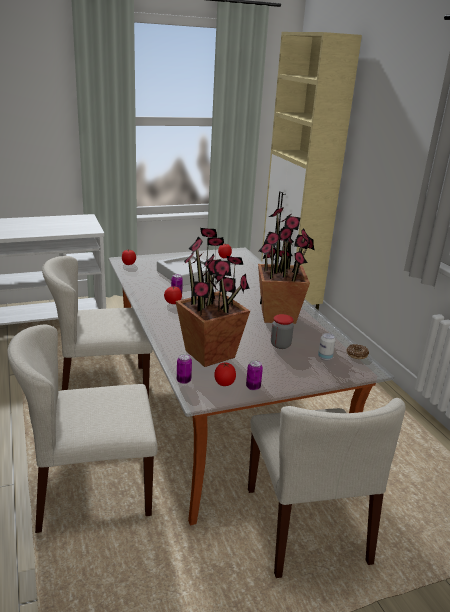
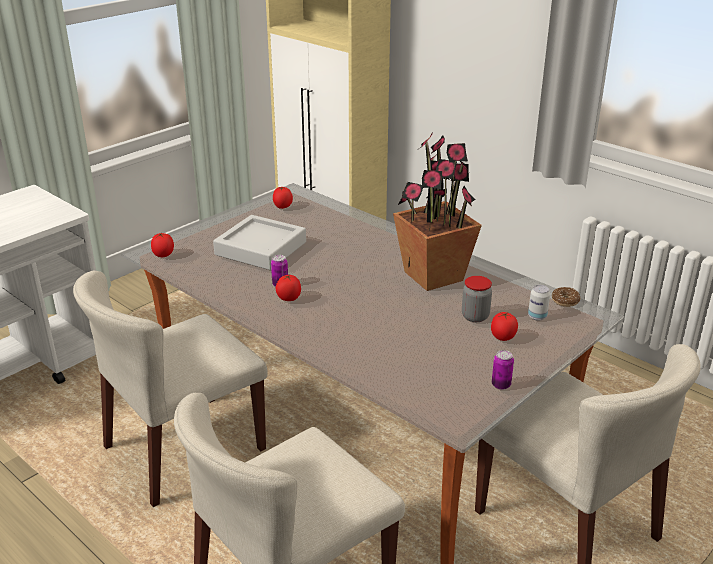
camera: 25 degrees left, 5 degrees up
(183, 381) = (417, 407): can -> none
(210, 354) = (410, 358): potted plant -> none
(224, 384) = (466, 393): tomato -> tomato (503, 338)

